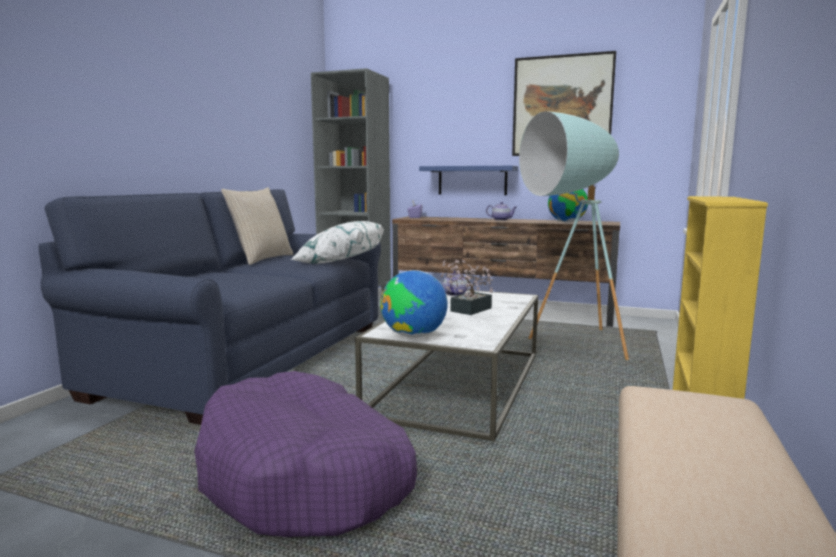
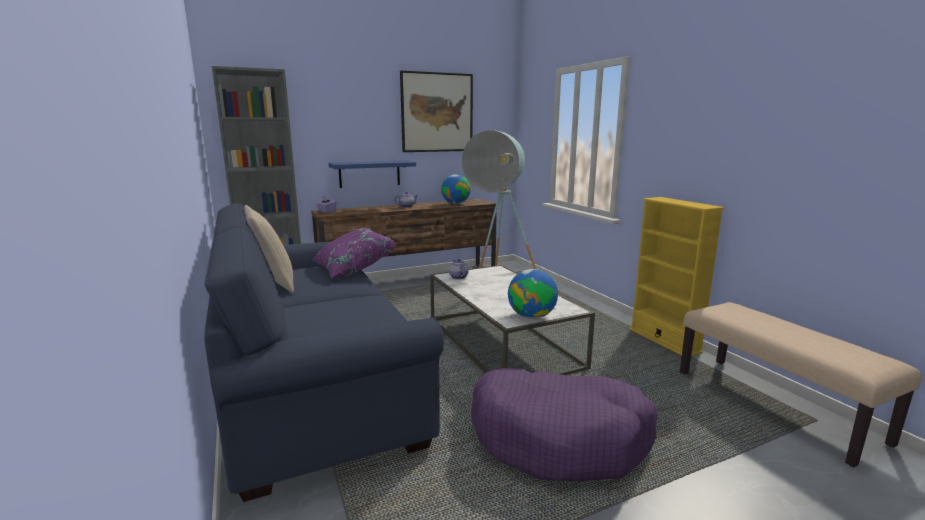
camera: 45 degrees left, 5 degrees up
(340, 261) = (352, 269): white pillow -> purple pillow
(467, 310) = (502, 288): potted plant -> none

